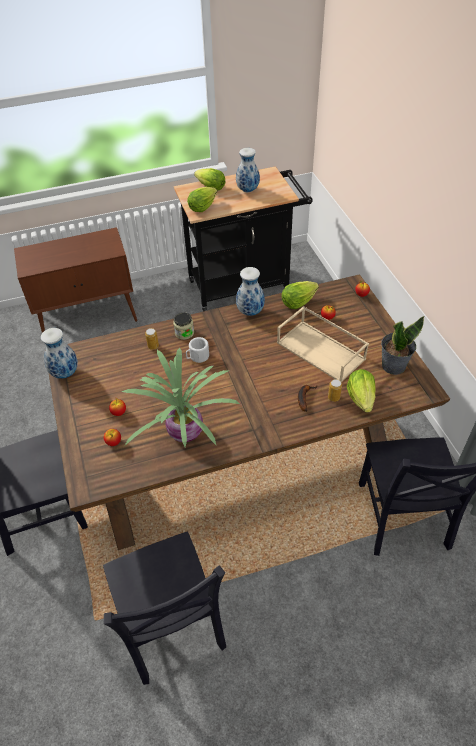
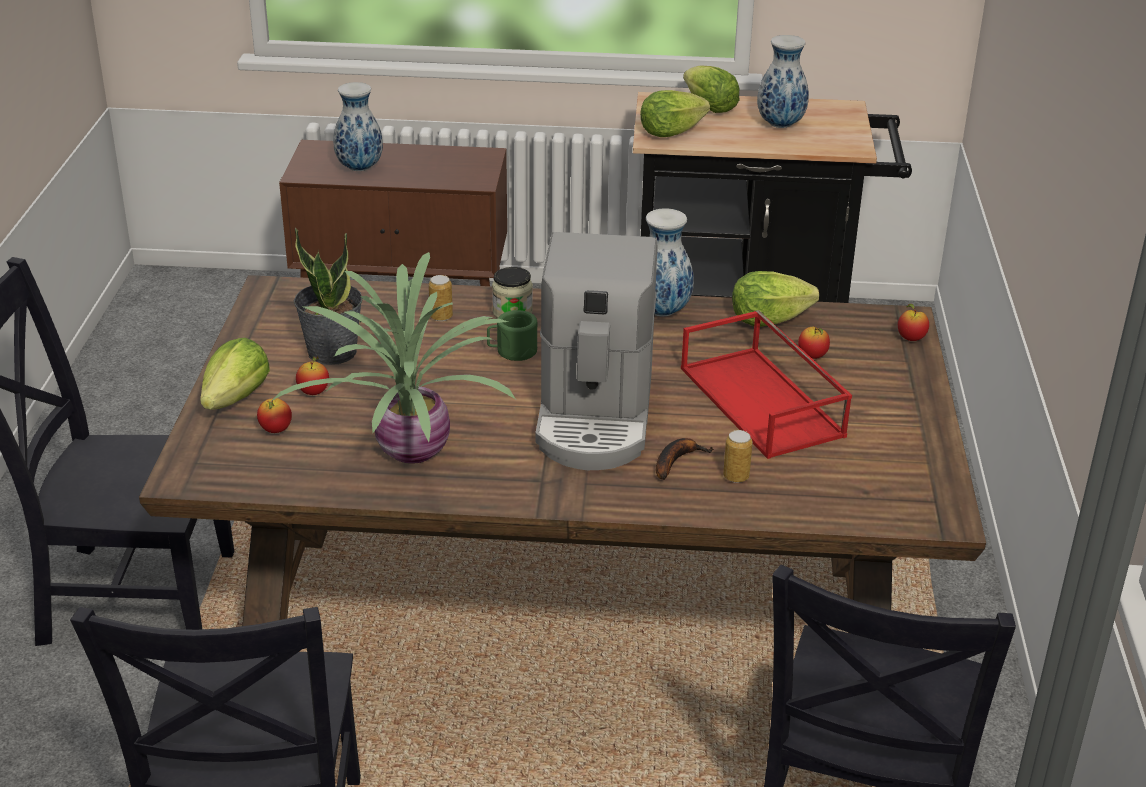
camera: 20 degrees right, 15 degrees down
(65, 373) = (260, 315): vase -> vase (360, 168)
(197, 357) = (512, 351): white mug -> green mug
(255, 383) = (595, 417): none -> coffee machine
(322, 351) = (764, 402): beige tray -> red tray
(361, 398) = (792, 492): lettuce -> lettuce (236, 398)
(393, 365) = (898, 460): potted plant -> potted plant (332, 351)

